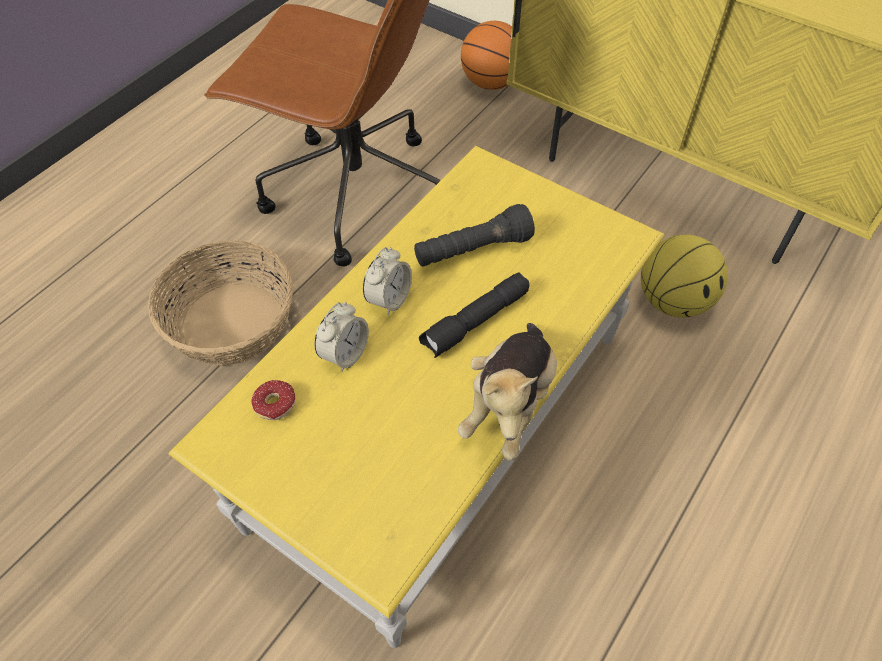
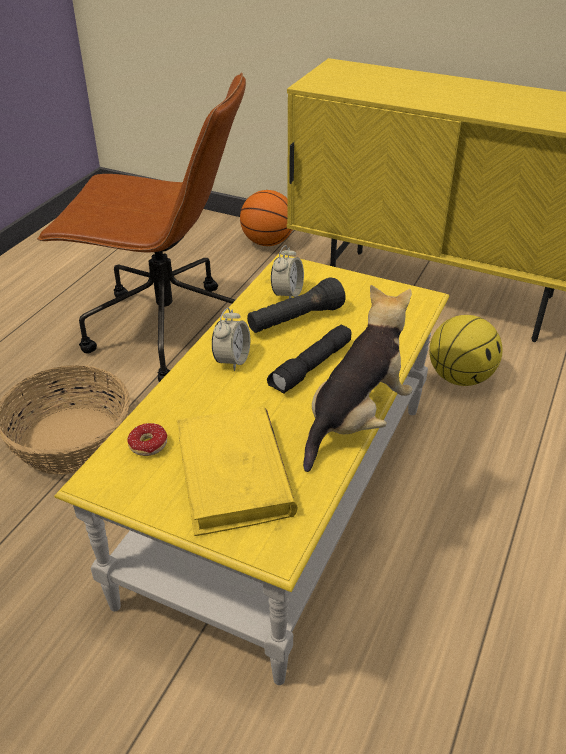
camera: 10 degrees left, 15 degrees down
(344, 354) = (202, 402): alarm clock -> alarm clock (287, 294)
(358, 458) = (234, 474): none -> yellow book
(509, 404) = (356, 419): plush toy -> plush toy turned 150 degrees counterclockwise

